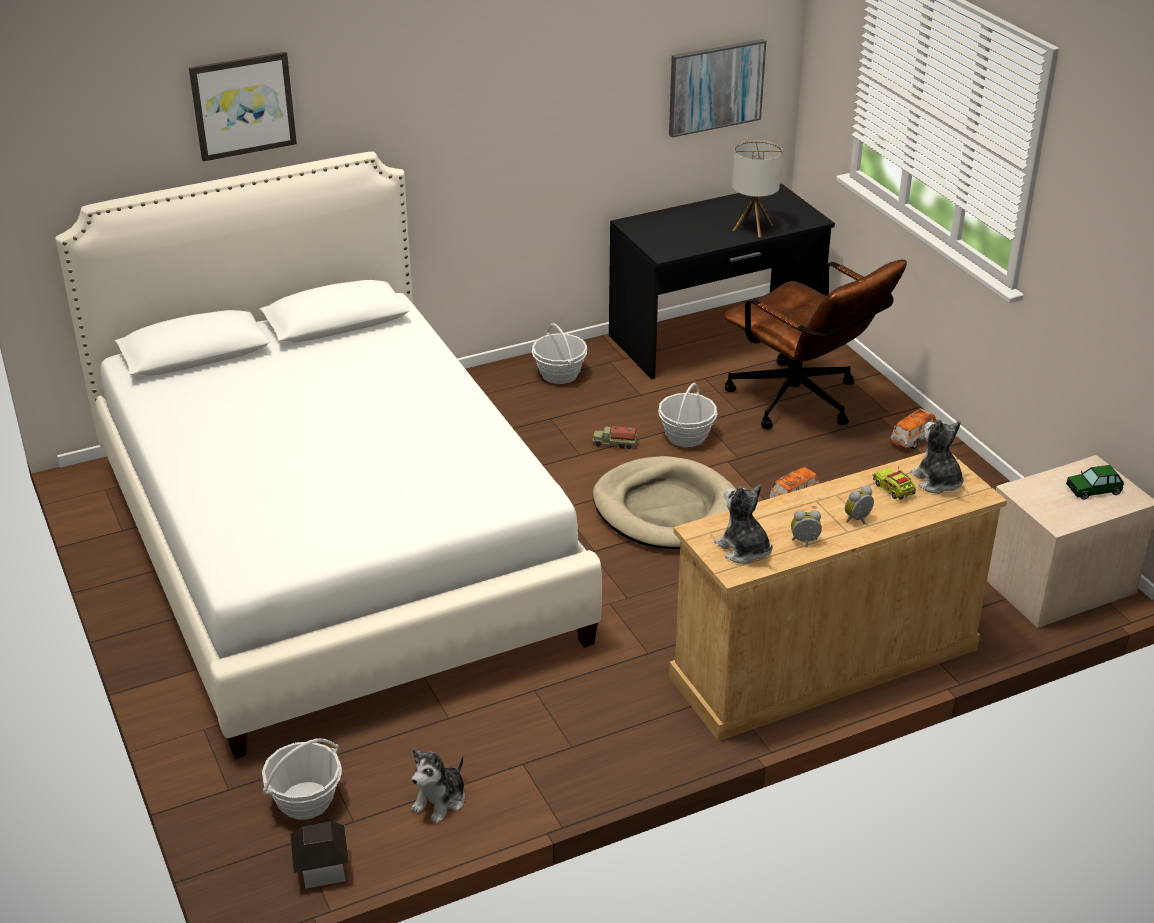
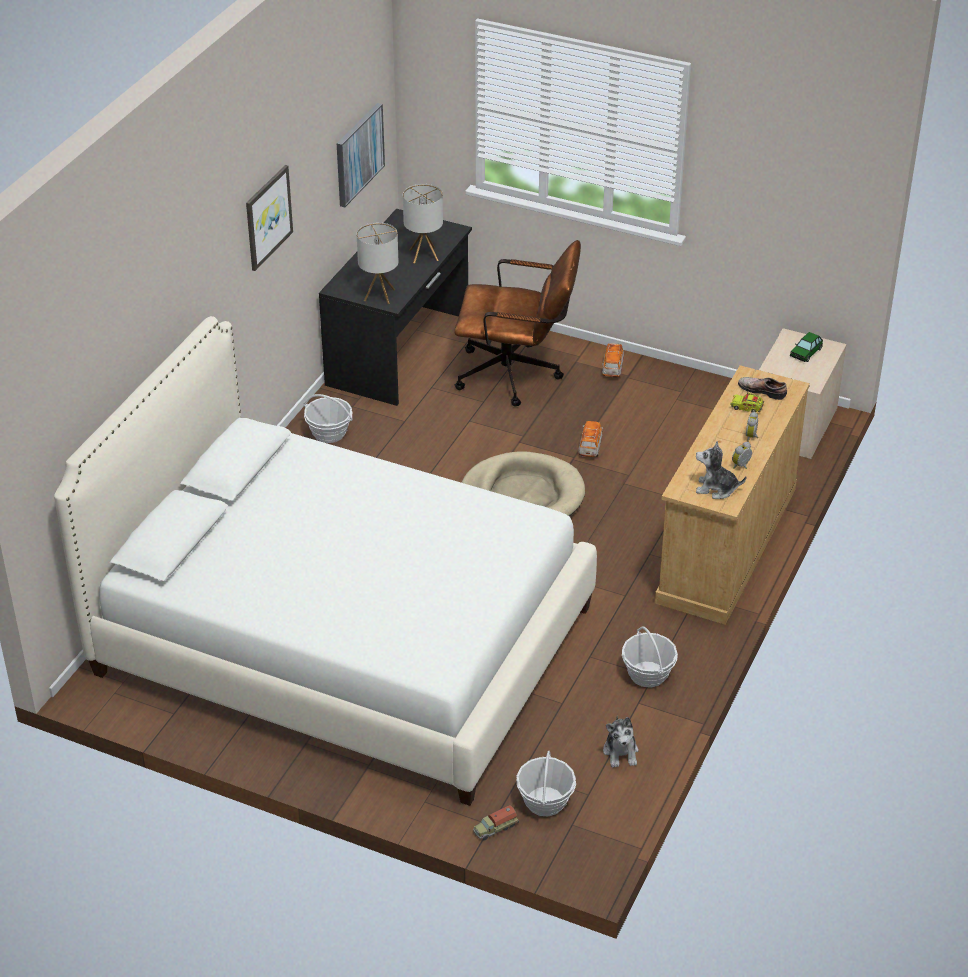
camera: 40 degrees left, 5 degrees up
(243, 105) = (132, 322): picture -> picture (267, 217)
(322, 869) = (606, 830): toy house -> none
(615, 443) = (432, 466): toy truck -> toy truck (495, 828)
(662, 243) = (379, 295): none -> table lamp
(686, 436) = (472, 437): basket -> basket (647, 674)
(937, 481) = (762, 390): plush toy -> shoe

